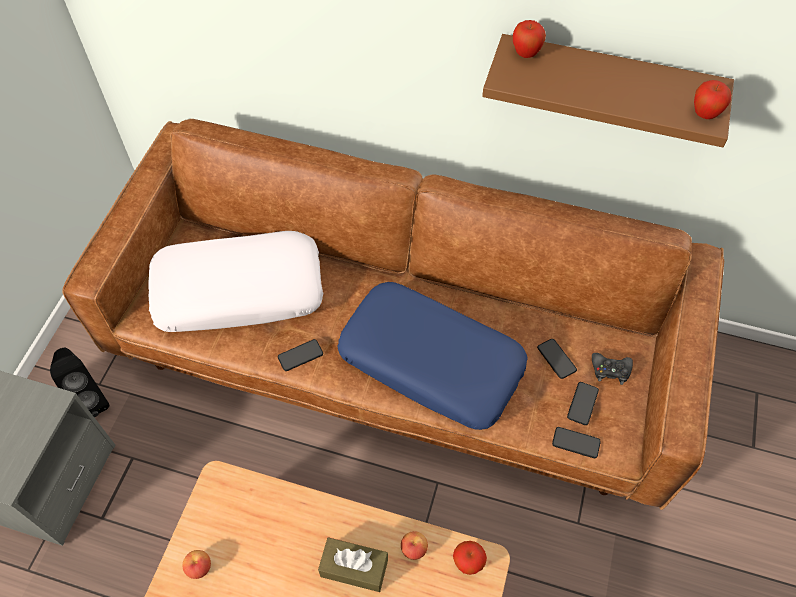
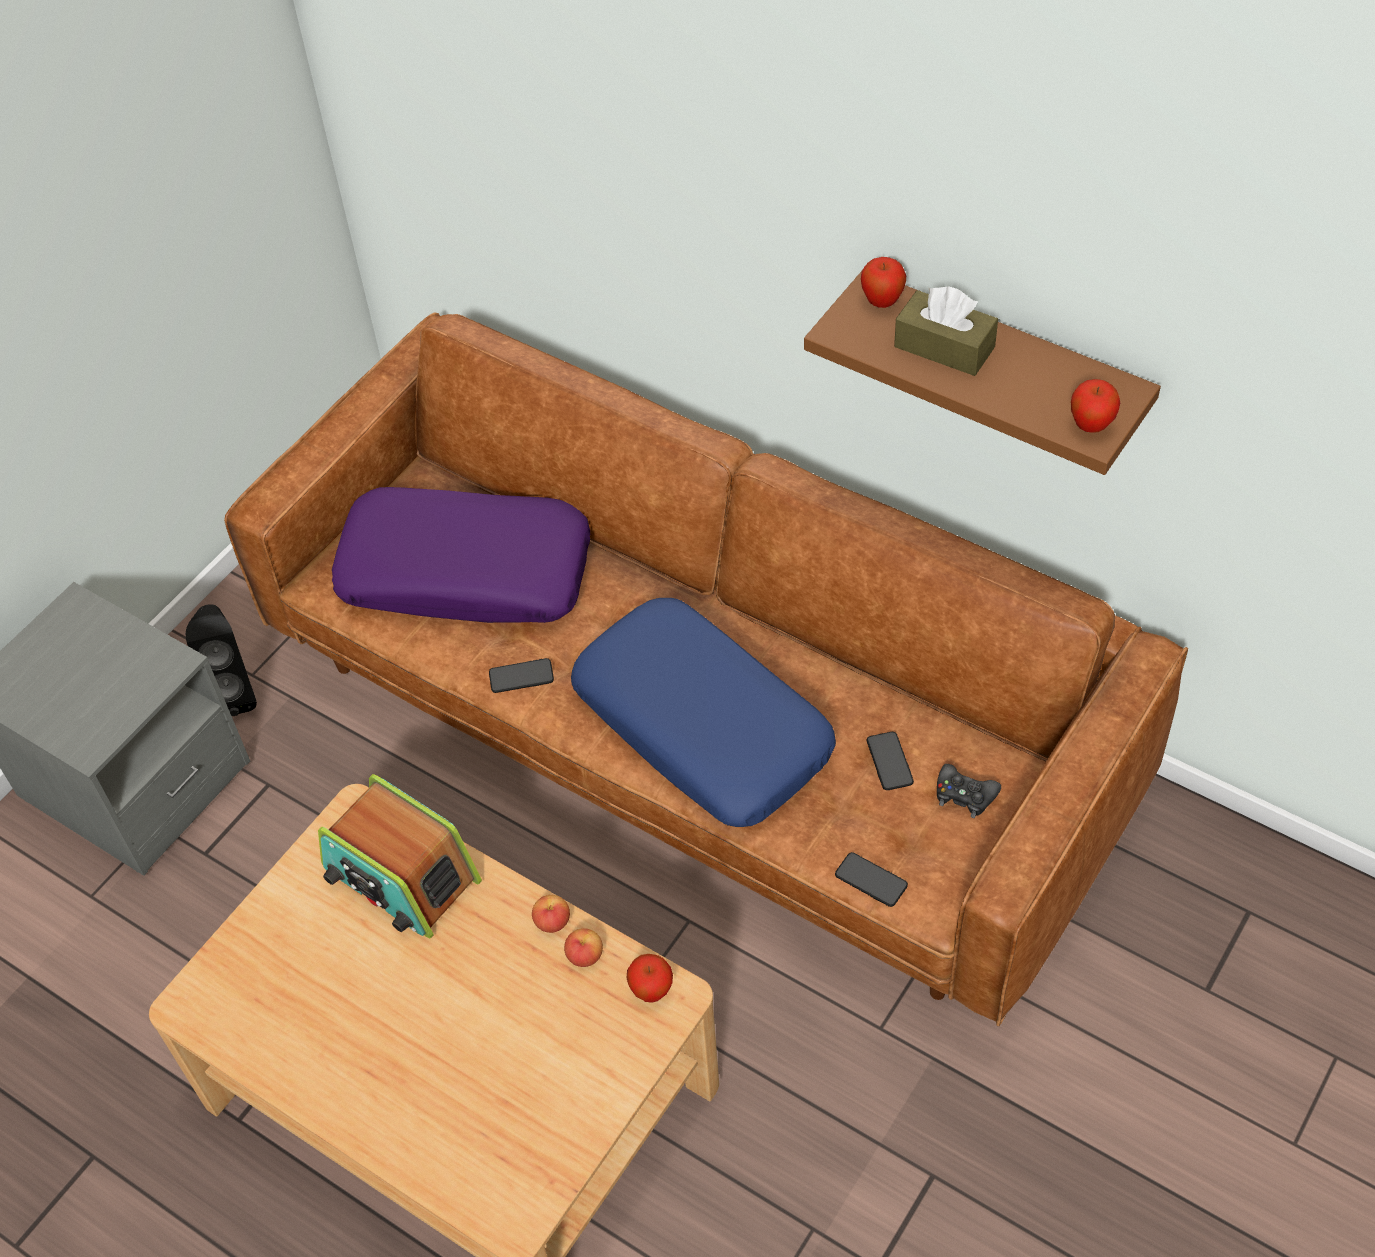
camera: 20 degrees right, 5 degrees down
(199, 567) = (298, 908): apple -> apple (552, 922)
(239, 291) = (467, 572): white pillow -> purple pillow
(266, 523) = (401, 876): none -> radio
(354, 568) = (497, 959): brown tissue box -> brown tissue box (944, 347)
(582, 403) = (902, 830): phone -> none

